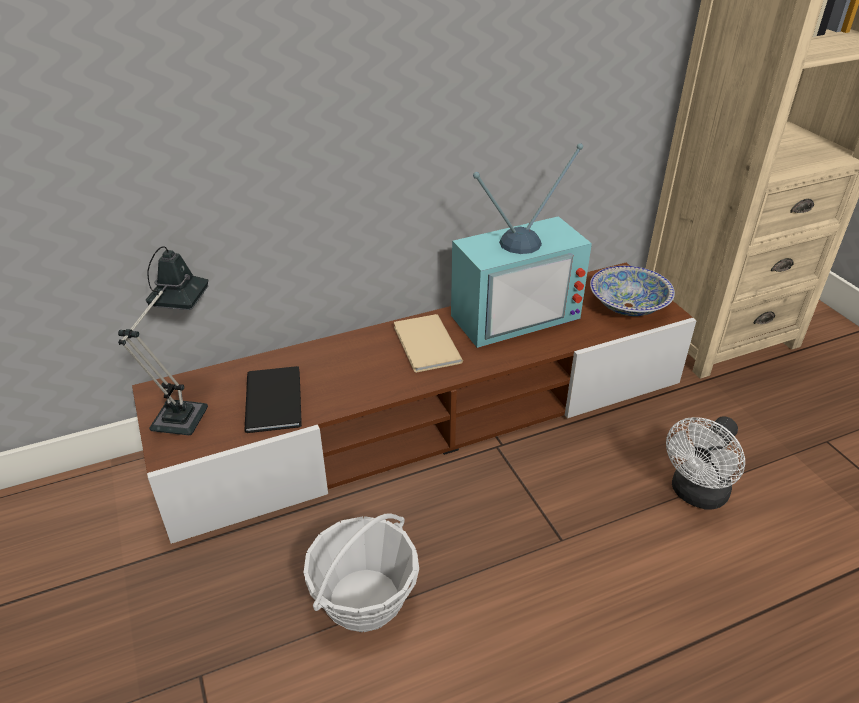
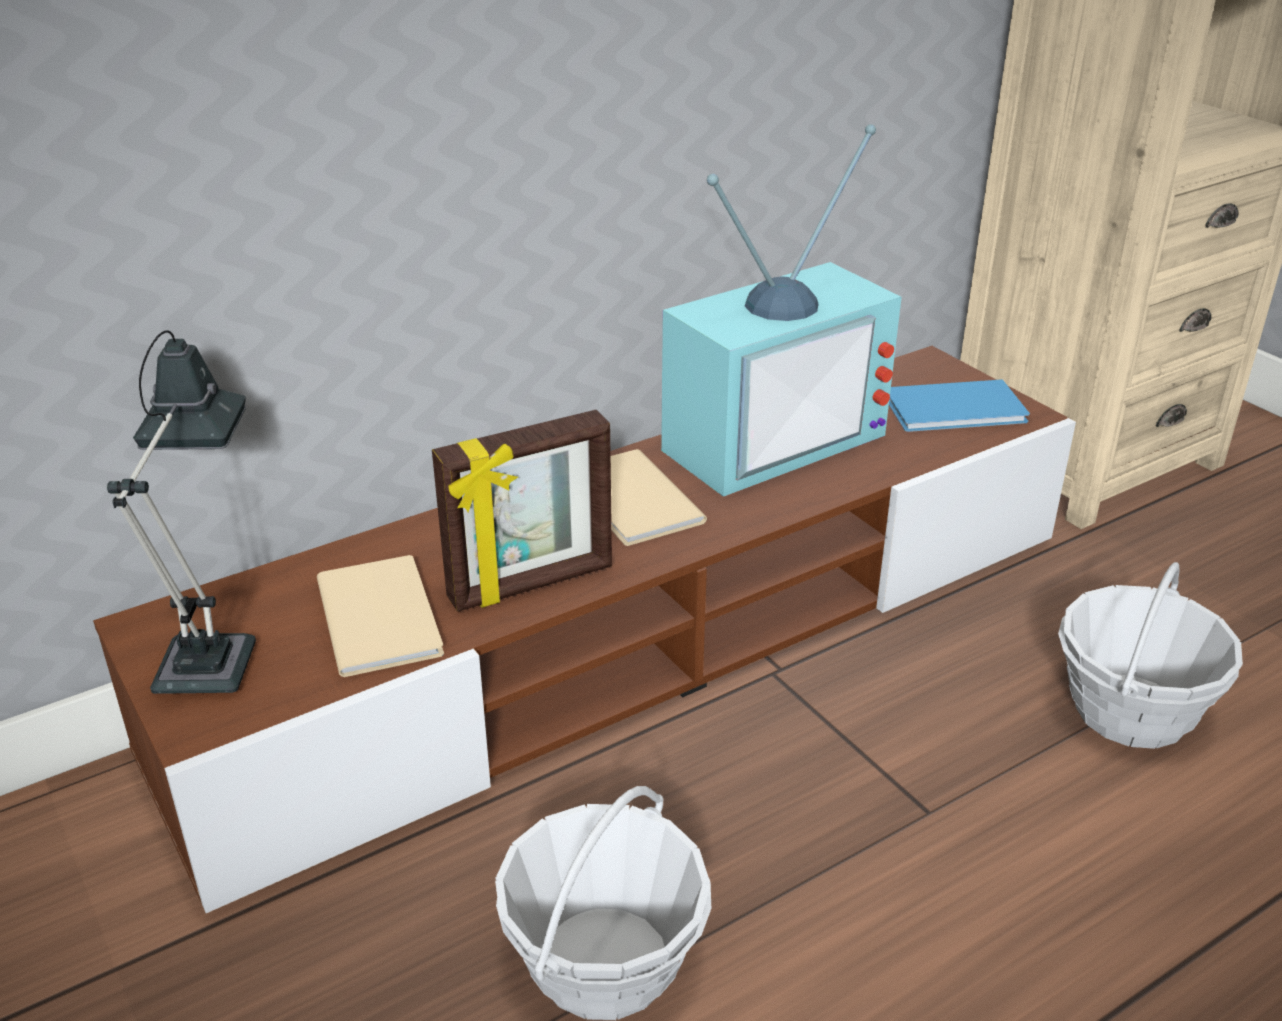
camera: 10 degrees left, 5 degrees down
(276, 398) = (382, 614): black book -> beige book
(358, 390) = (532, 584): none -> picture frame
(628, 306) = (958, 409): bowl -> blue book
(696, 495) = (1130, 711): white fan -> basket

